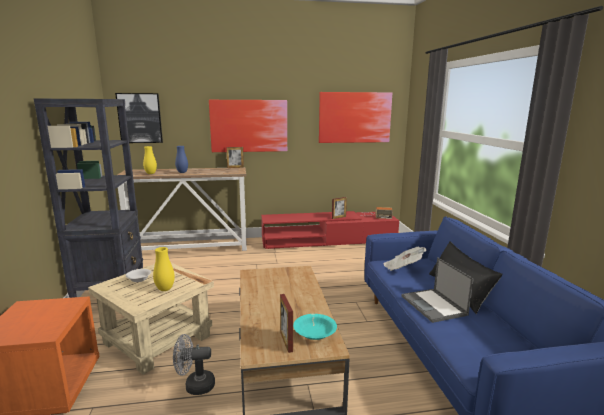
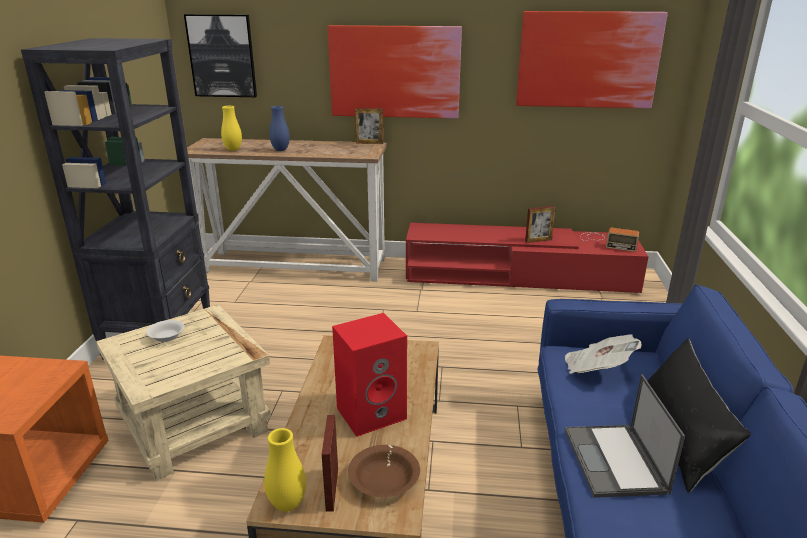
camera: 15 degrees right, 10 degrees up
(165, 289) = (194, 361): yellow vase -> yellow vase (287, 504)
(195, 386) = (217, 514): grey fan -> none
(290, 302) = (372, 412): none -> red speaker
(315, 332) = (384, 480): turquoise bowl -> brown bowl

